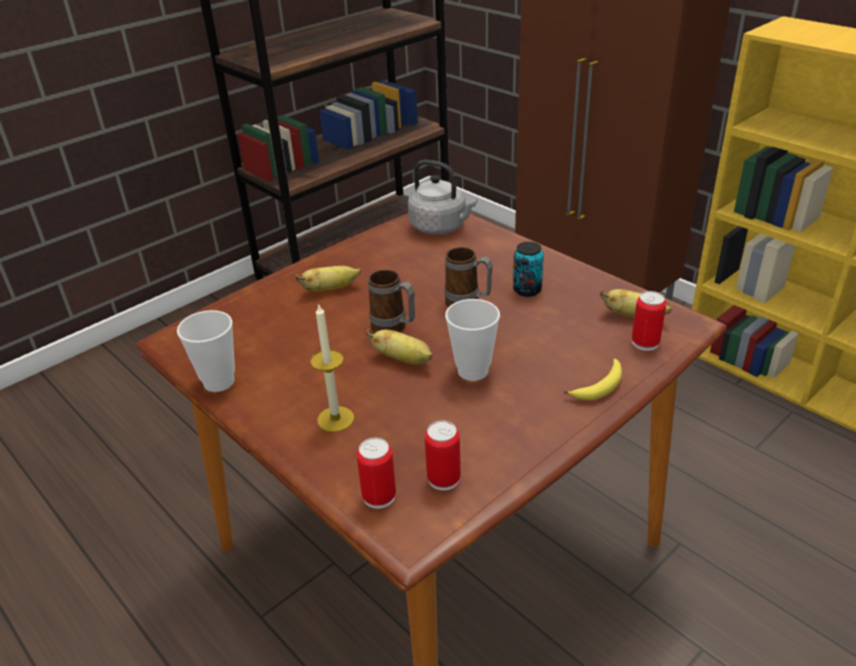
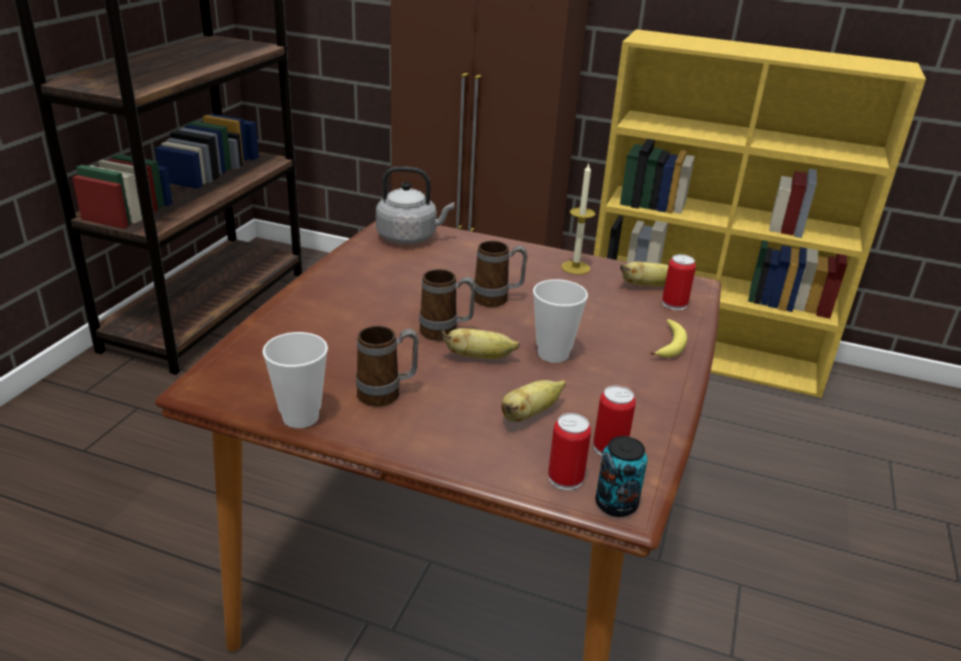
camera: 30 degrees left, 5 degrees down
(299, 377) = (387, 394): none -> mug
(330, 289) = (346, 308): banana -> banana (530, 414)
(335, 419) = (461, 423): candle -> candle (575, 267)
(527, 290) = (540, 279): can -> can (616, 504)

